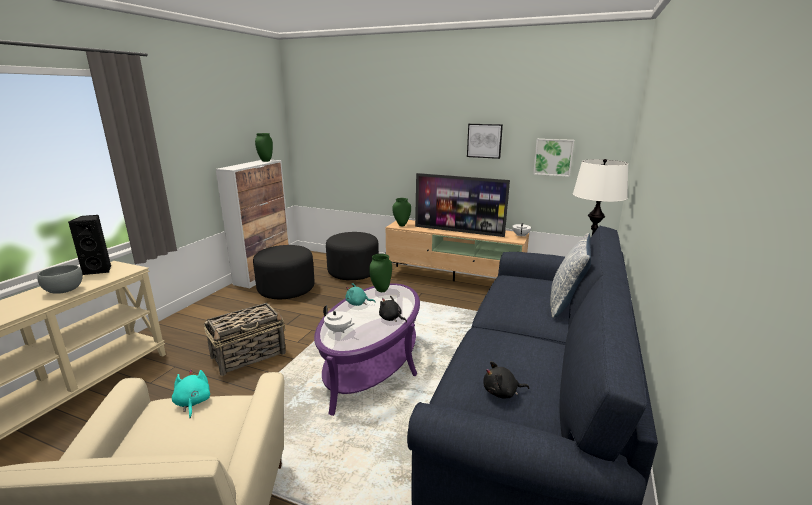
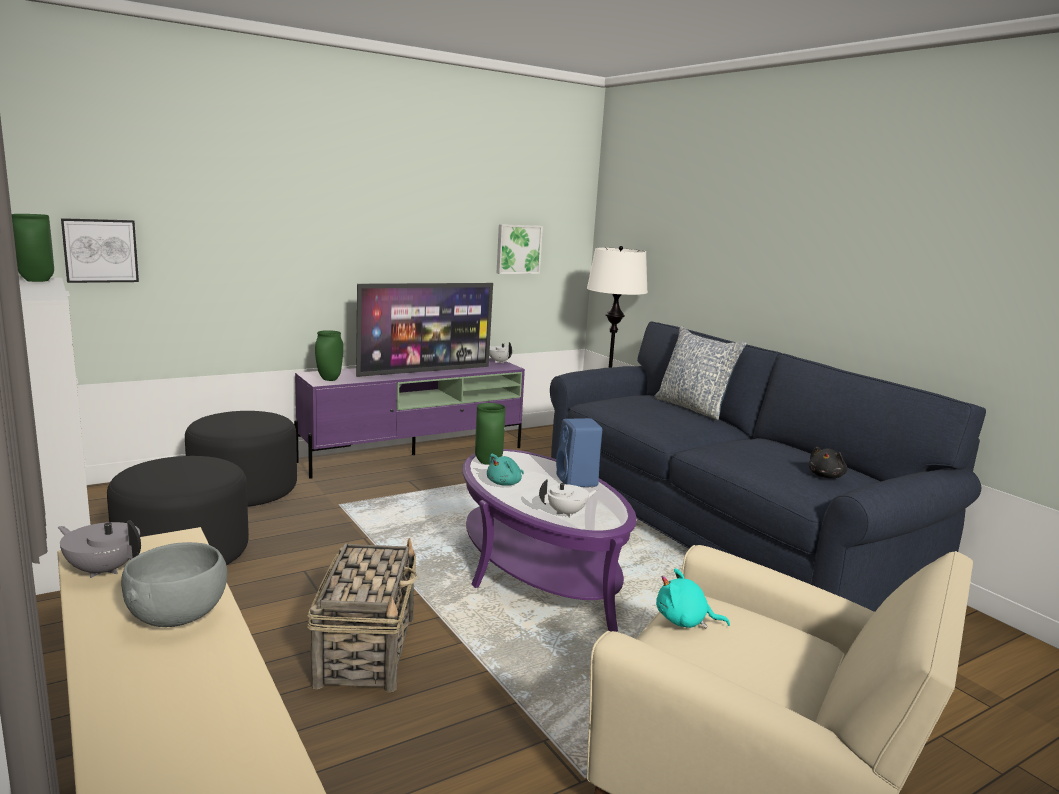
camera: 55 degrees left, 5 degrees down
(99, 270) = (103, 570): black speaker -> grey teapot
(391, 318) = (577, 481): black plush toy -> blue speaker
(454, 281) = (415, 454): beige tv stand -> purple tv stand
(484, 140) = (431, 228): picture -> picture (100, 250)

